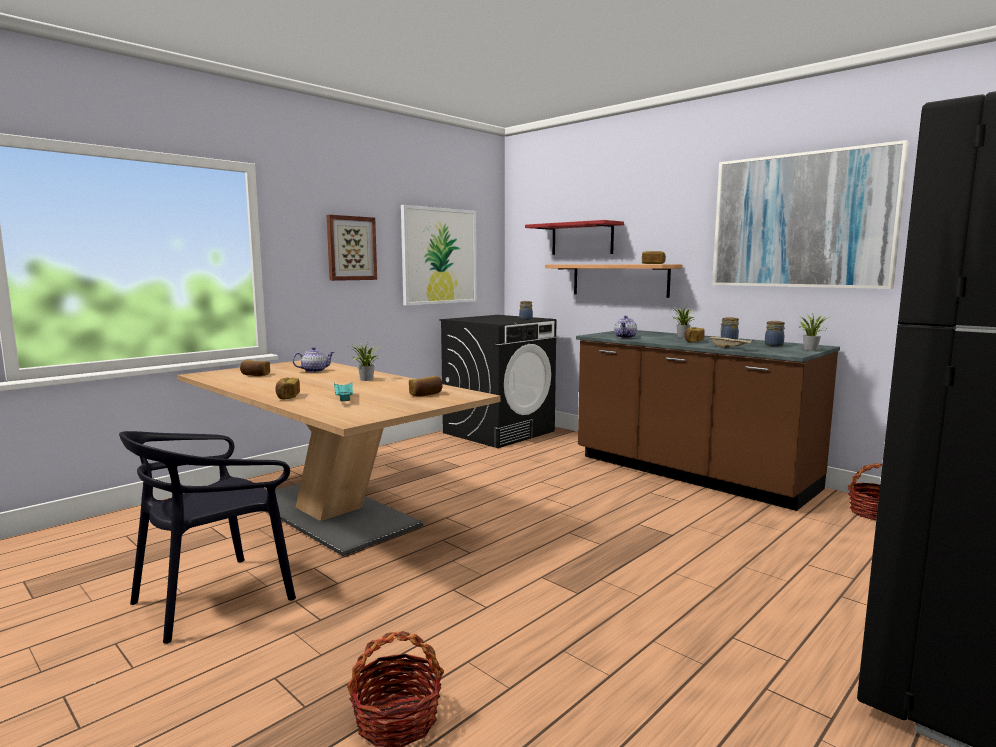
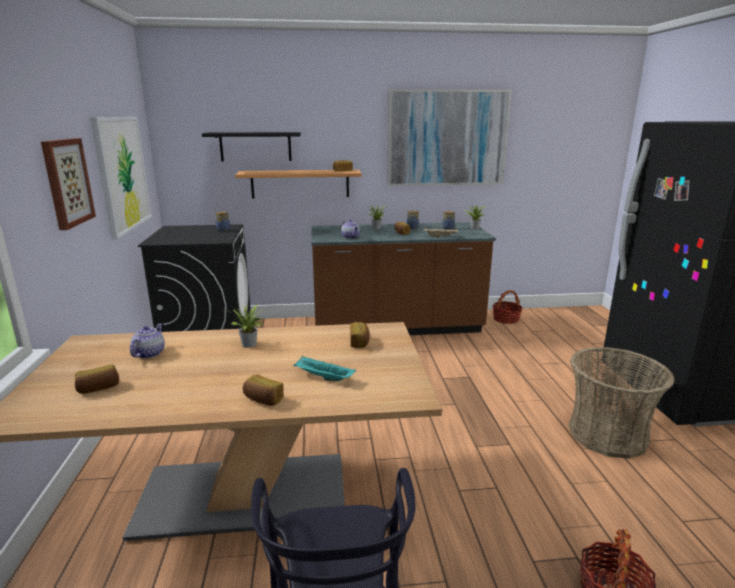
camera: 50 degrees left, 10 degrees up
(582, 239) = (255, 146): red shelf -> black shelf
(724, 654) = (608, 435): none -> basket

